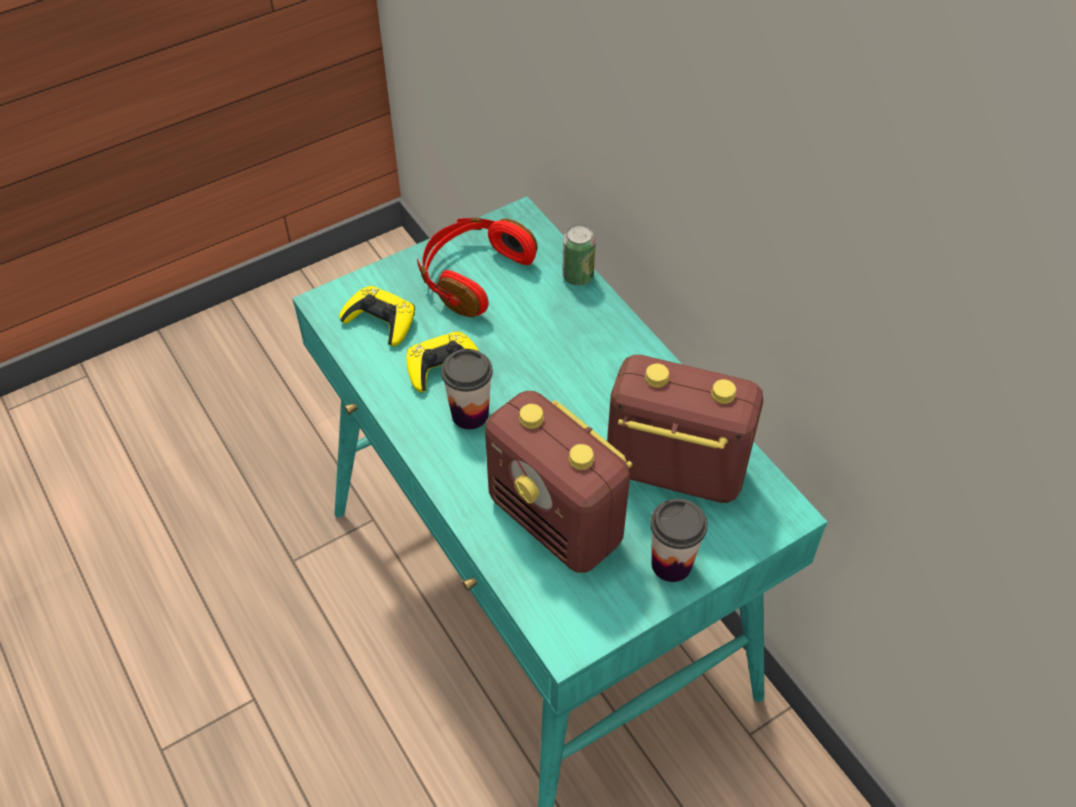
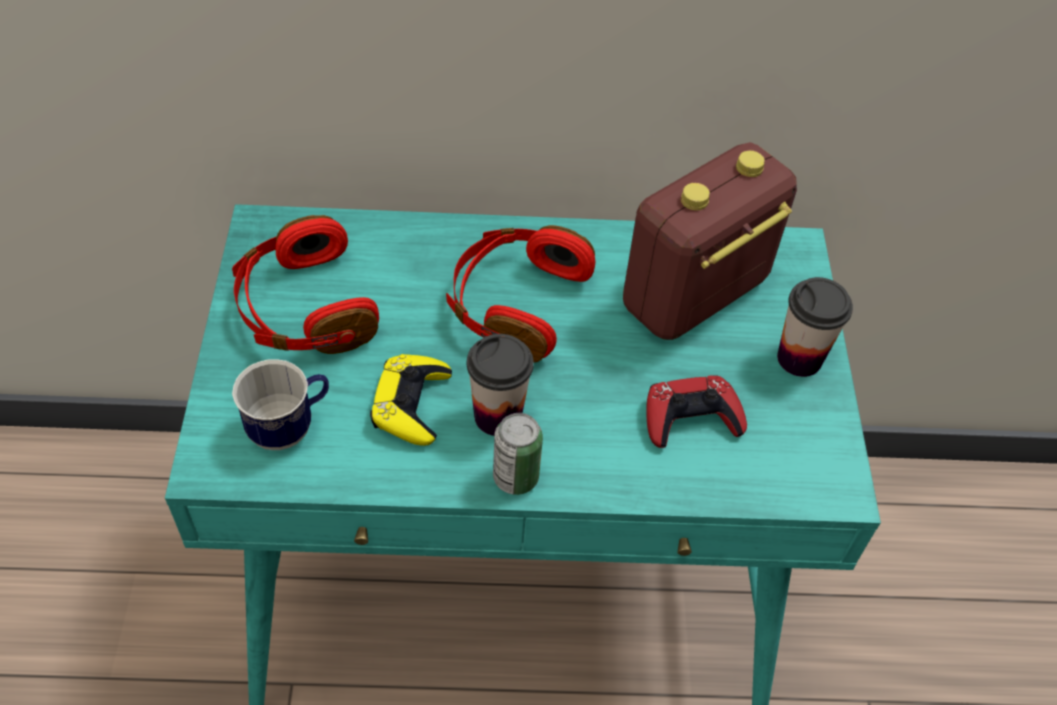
camera: 60 degrees left, 0 degrees up
(380, 321) = (290, 427): yellow game controller -> mug
(556, 521) = (691, 418): radio -> red game controller
(572, 374) = (515, 304): none -> red headphones
(577, 276) = (391, 228): can -> can (515, 477)

